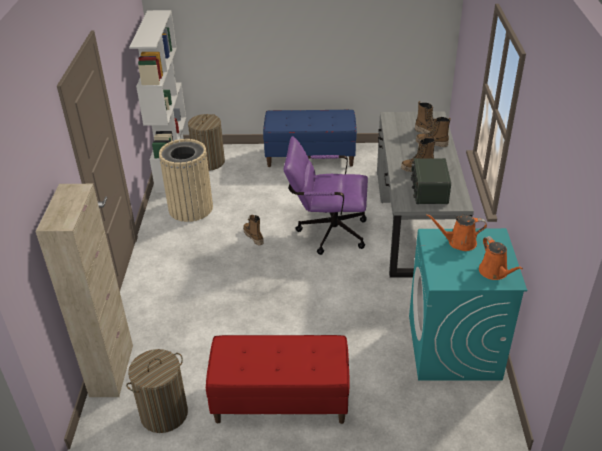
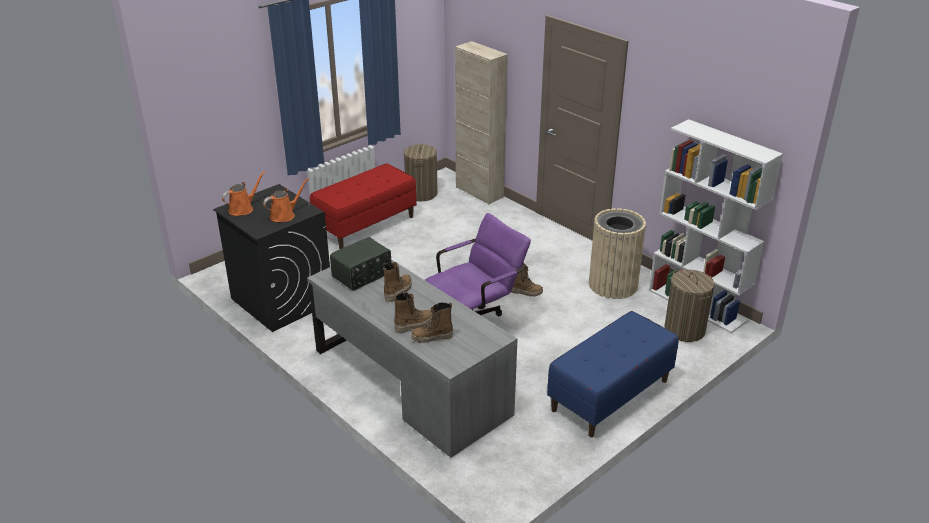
camera: 135 degrees right, 5 degrees down
(428, 191) = (362, 275): radio -> radio turned 90 degrees clockwise
(454, 347) = (281, 300): turquoise washing machine -> black washing machine
(495, 272) = (243, 209): orange watering can -> orange watering can turned 105 degrees clockwise

